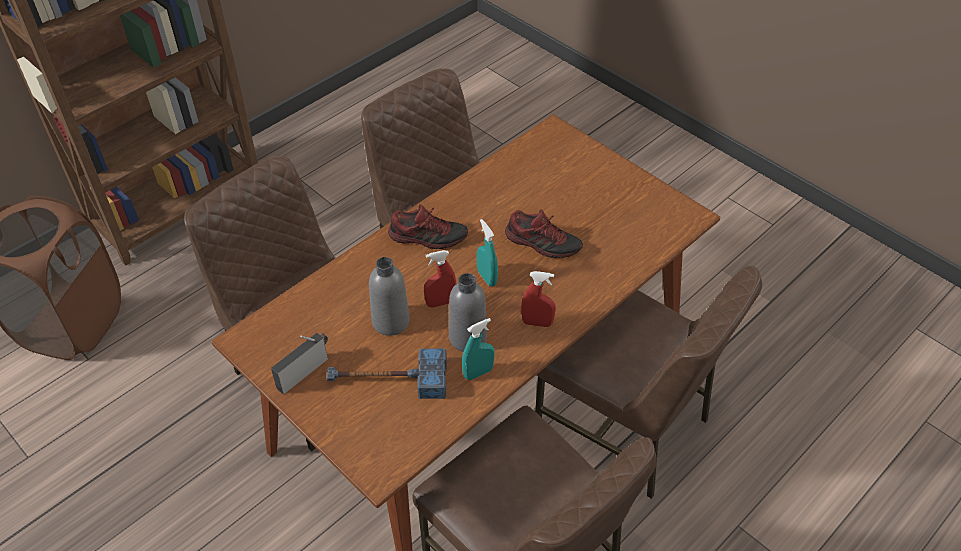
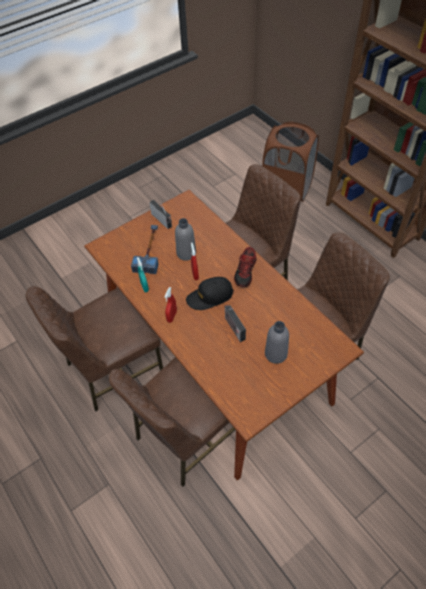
camera: 100 degrees right, 5 degrees up
(467, 337) = (168, 284): grey bottle -> grey bottle (276, 354)
(487, 277) = (210, 296): turquoise spray bottle -> black cap
(543, 243) = (233, 327): shoe -> radio

